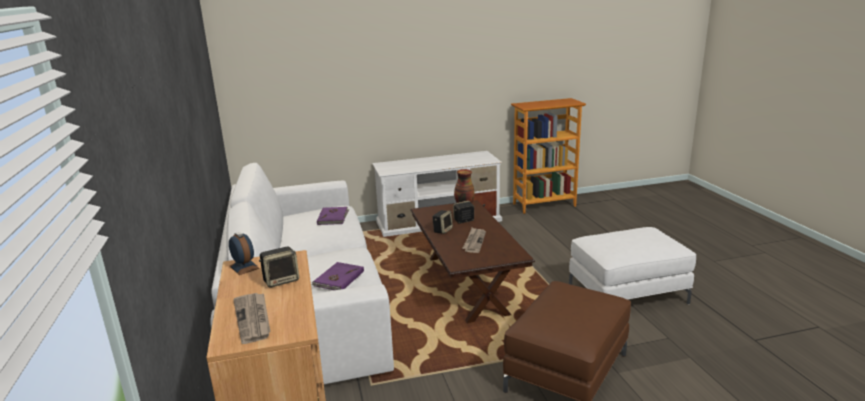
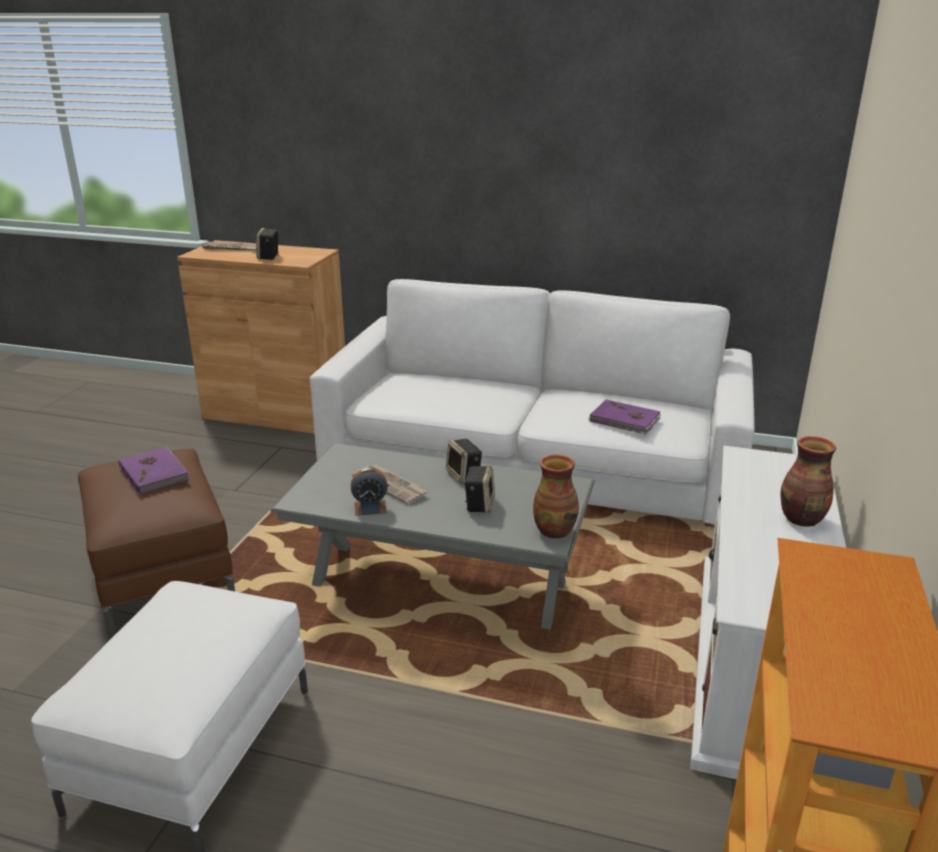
camera: 120 degrees right, 5 degrees up
(244, 267) = (313, 252): alarm clock -> alarm clock (370, 507)
(338, 279) = (421, 390): purple book -> purple book (155, 473)
(428, 160) = (802, 519): none -> vase
(466, 284) = (439, 584): brown coffee table -> grey coffee table

